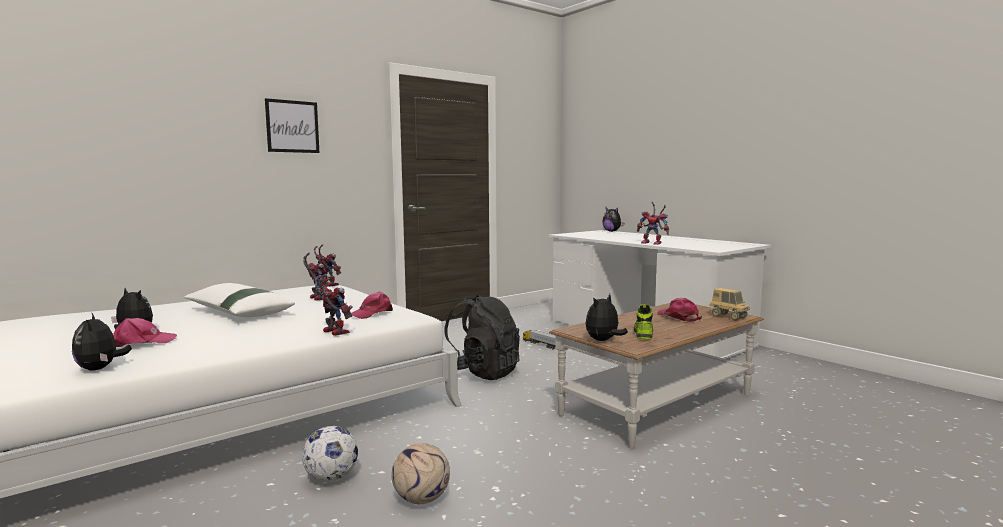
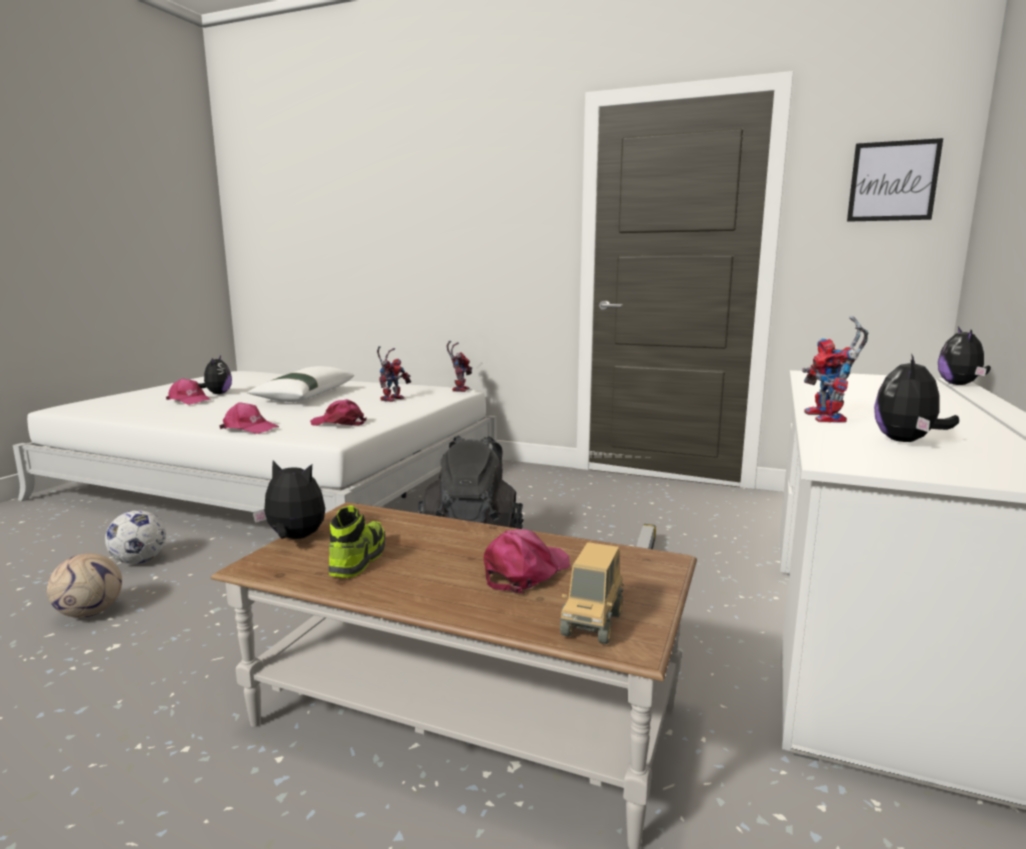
camera: 60 degrees right, 5 degrees up
(100, 368) = (118, 410): plush toy -> plush toy (906, 442)
(292, 126) = (459, 200): picture -> picture (893, 181)
(332, 332) = (249, 428): toy robot -> pink cap
(643, 334) = (358, 559): shoe -> shoe turned 60 degrees counterclockwise

